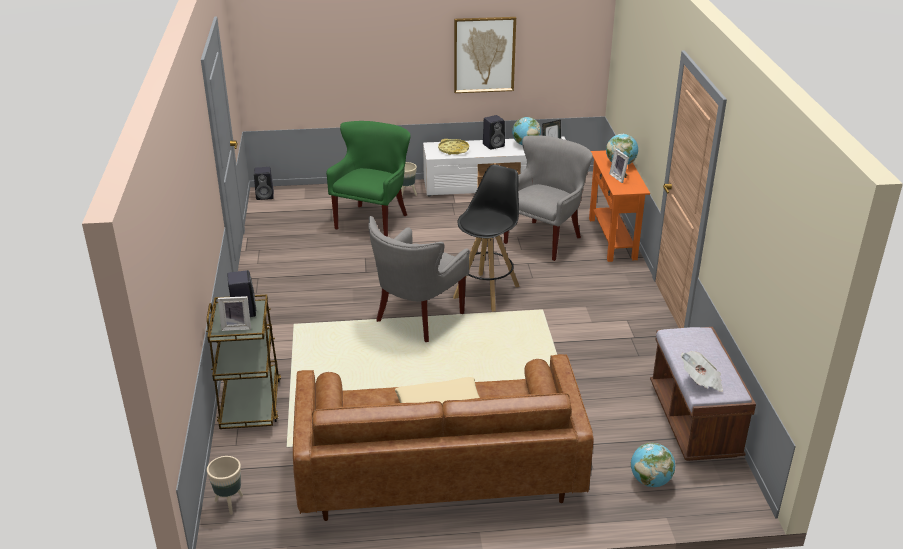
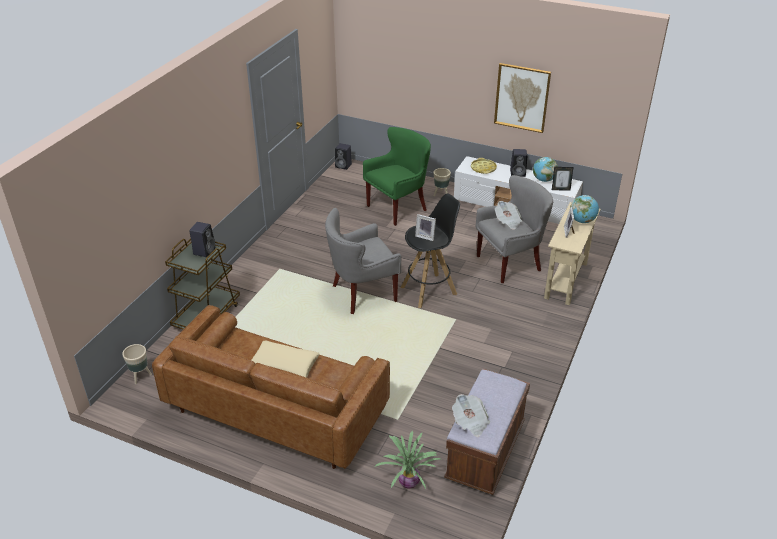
camera: 30 degrees right, 5 degrees up
(236, 326) = (190, 260): picture frame -> picture frame (425, 236)
(537, 189) = (508, 221): none -> newspaper
(612, 239) = (566, 280): orange console table -> beige console table
(650, 481) = (409, 481): globe -> potted plant

